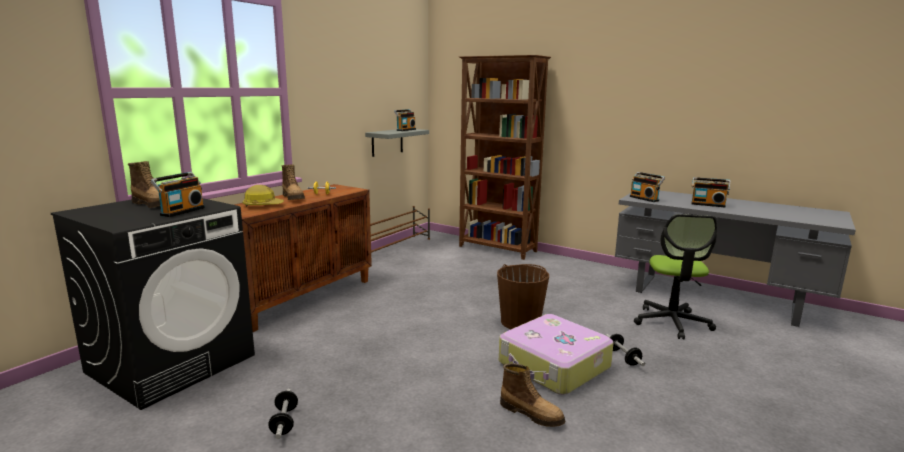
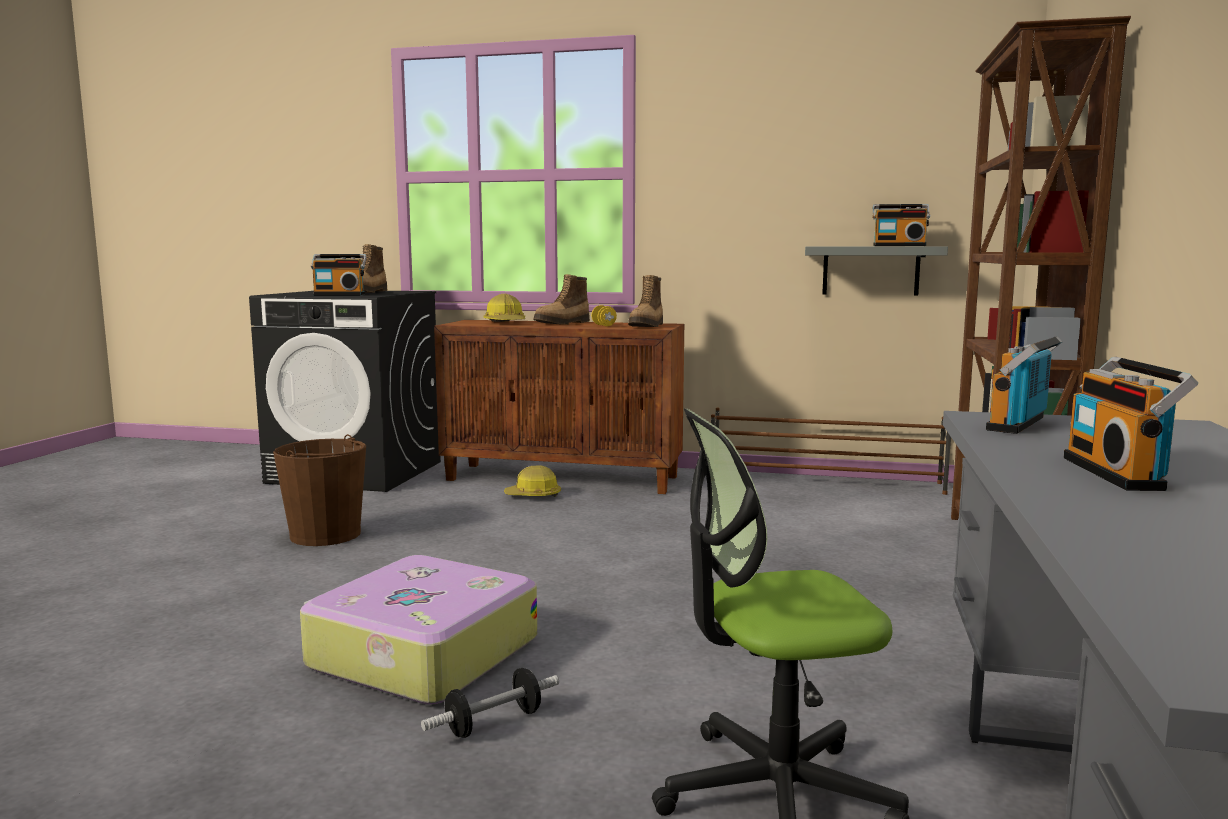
camera: 70 degrees right, 5 degrees down
(284, 422) = (237, 529): dumbbell -> none
(329, 311) = (533, 496): none -> hard hat
(521, 322) = (601, 609): brown bucket -> brown bucket (326, 535)
(532, 414) = (249, 649): boot -> boot (647, 326)

